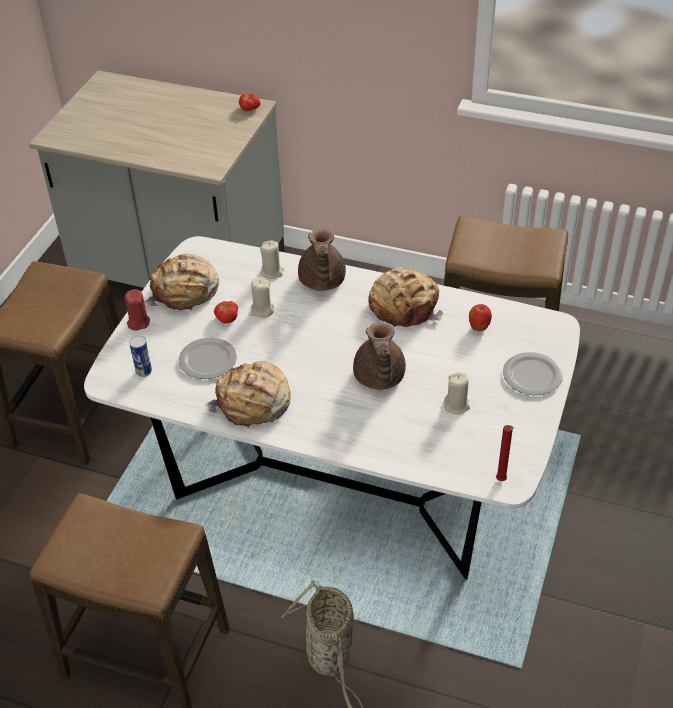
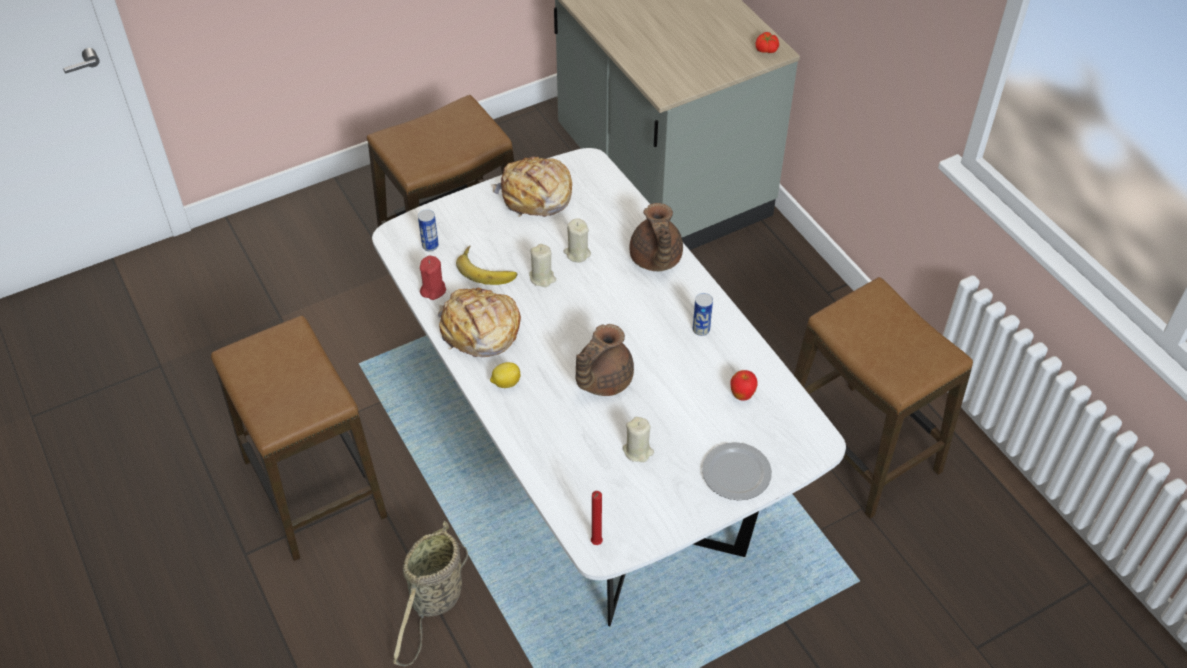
camera: 40 degrees right, 5 degrees up
(138, 322) = (471, 200): red candle -> red candle (433, 290)
(208, 359) = (487, 269): plate -> banana
(226, 318) = (541, 241): tomato -> none
(272, 272) = (624, 223): beige candle -> beige candle (542, 278)
(315, 424) = (505, 383): none -> lemon
(321, 282) = (655, 259): brown teapot -> brown teapot turned 45 degrees counterclockwise
(404, 306) = (701, 329): bread -> can

